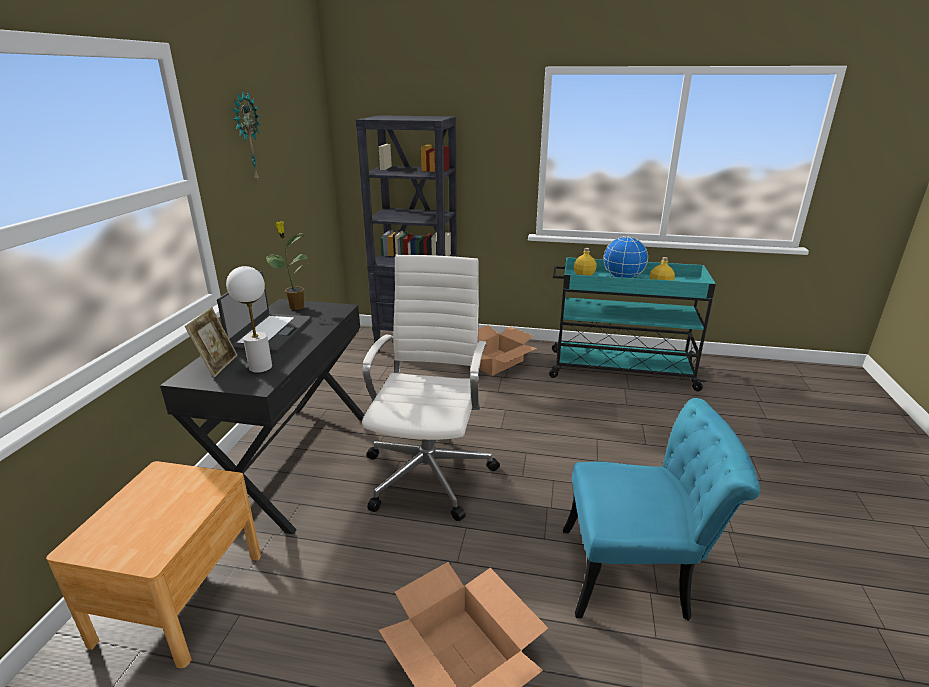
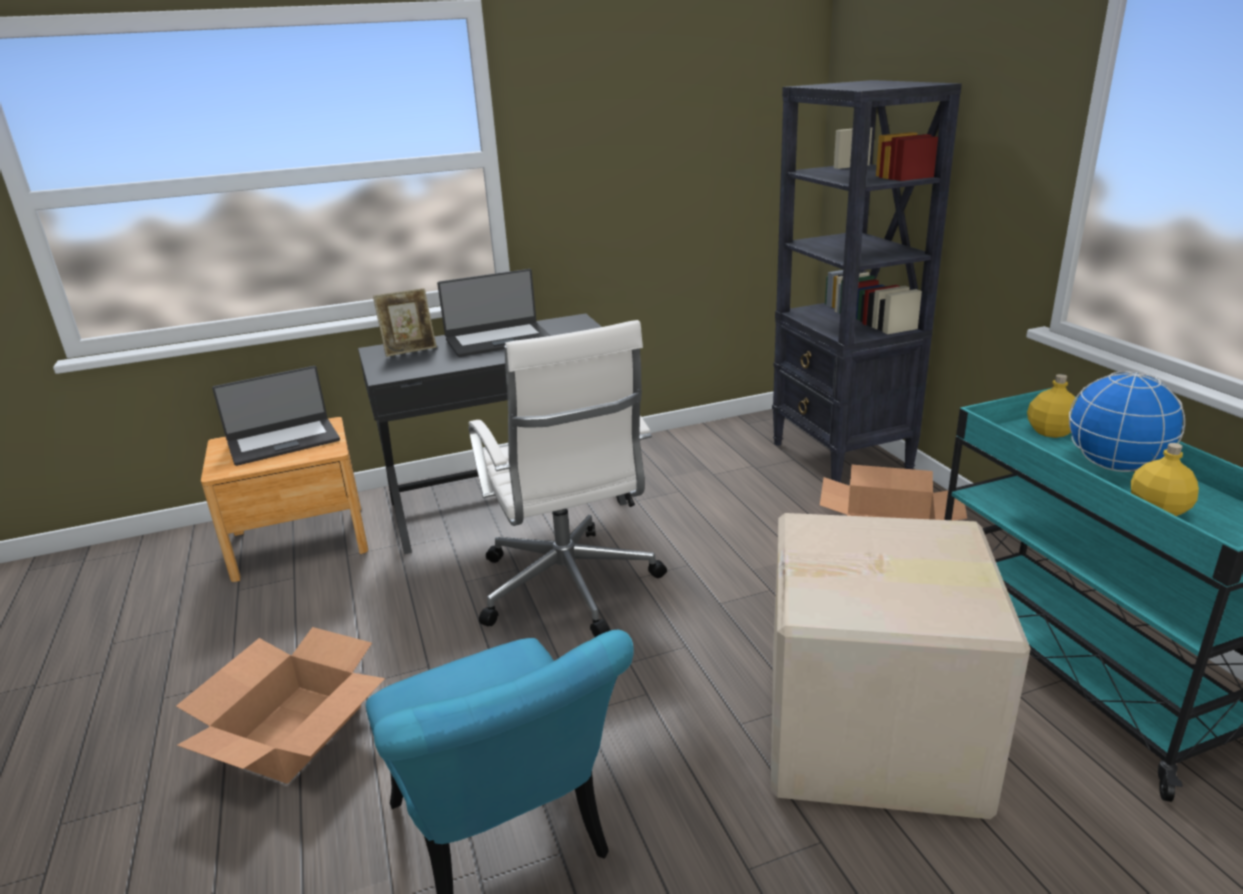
camera: 60 degrees right, 0 degrees up
(150, 504) = (283, 441): none -> laptop
(246, 138) = (606, 108): wall clock -> none
(260, 367) = (422, 363): white table lamp -> none
(295, 307) = (573, 325): potted plant -> none
(430, 472) = (568, 588): white office chair -> white office chair turned 90 degrees clockwise
(629, 430) = (874, 735): none -> cardboard box

